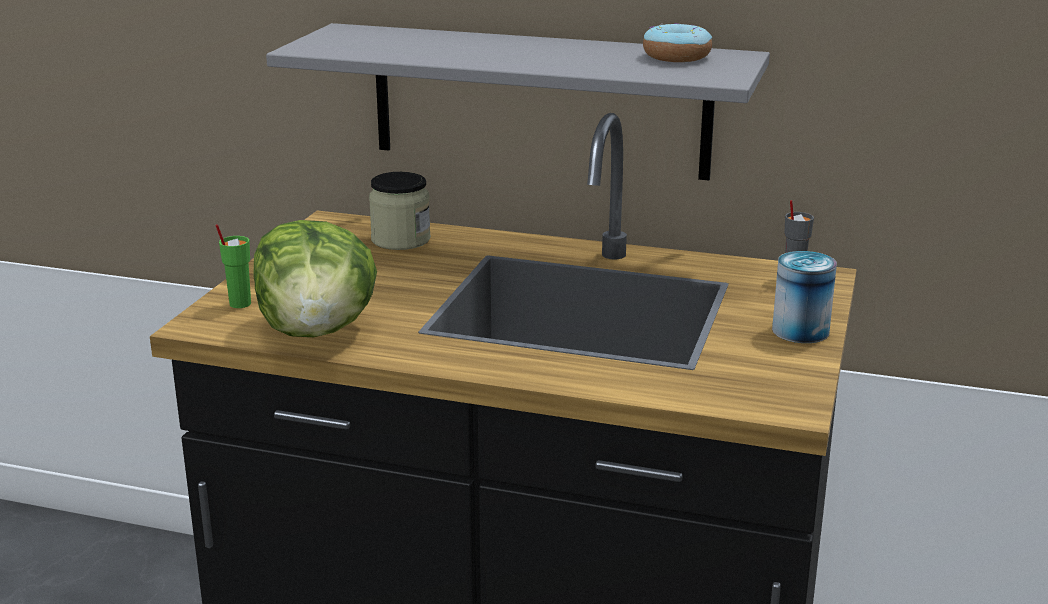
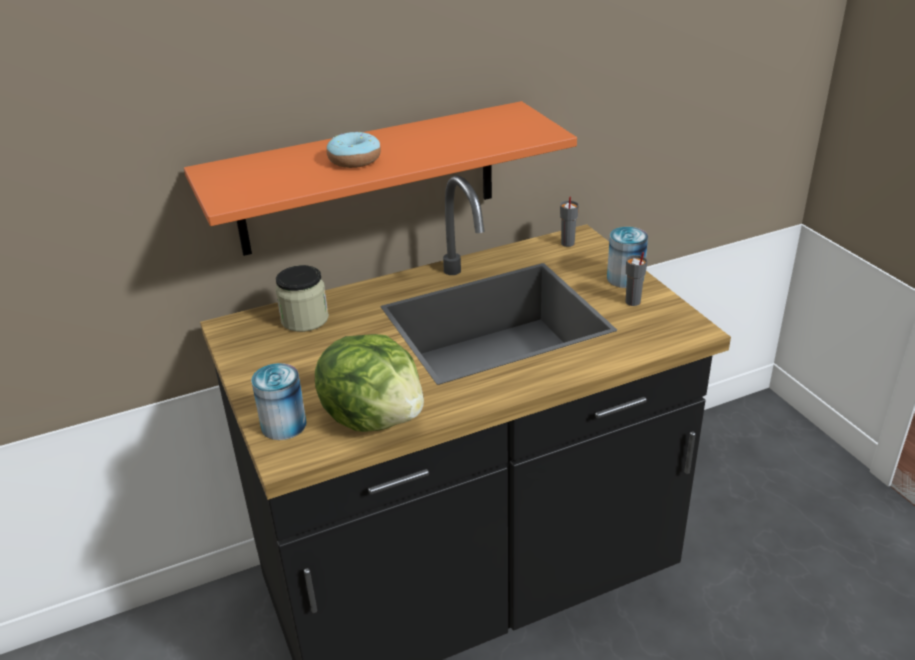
camera: 40 degrees left, 10 degrees up
(239, 304) = (283, 425): green cup -> can
(539, 101) = (368, 179): grey shelf -> orange shelf
(676, 56) = (485, 122): donut -> donut (354, 160)
(764, 354) = (632, 302): none -> grey cup

